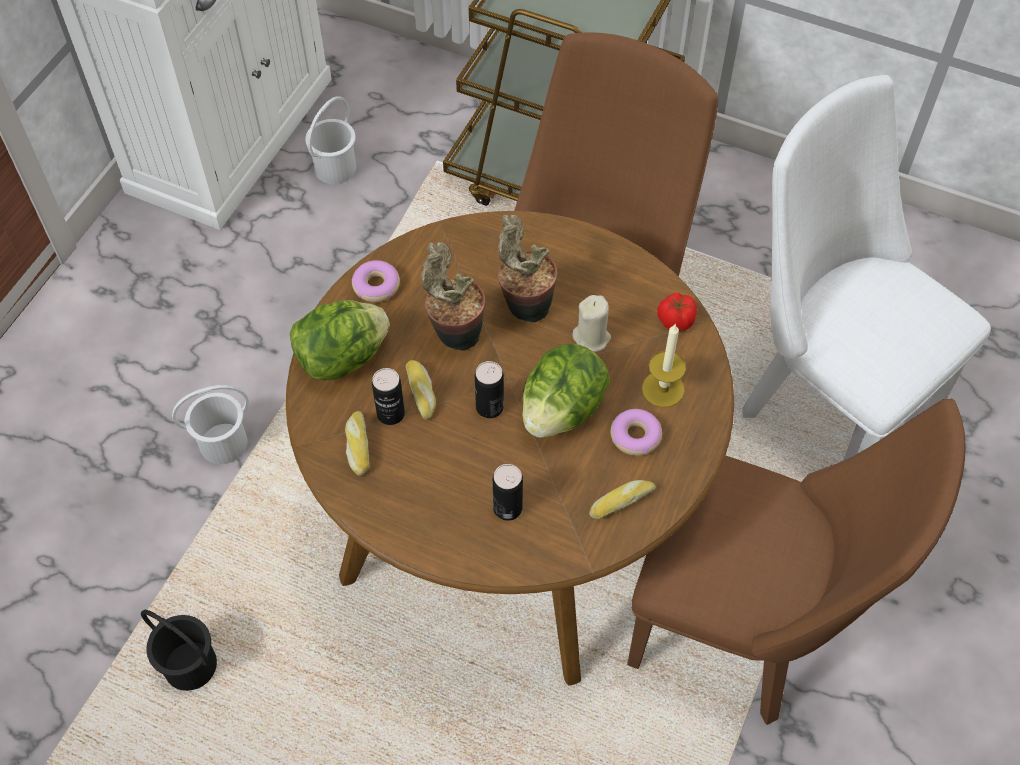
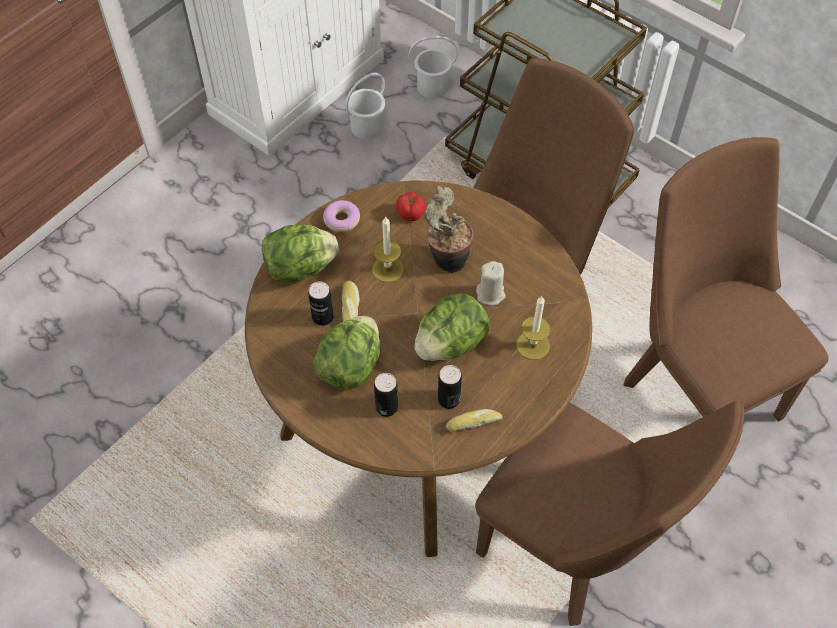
camera: 15 degrees right, 0 degrees up
(190, 664) = (156, 470): black bucket -> none
(222, 442) = (225, 314): white bucket -> white bucket (432, 86)
(357, 446) = (291, 335): bread -> none
(445, 468) = (350, 367): none -> lettuce
(454, 335) = (387, 269): potted plant -> candle
(489, 407) = (397, 329): can -> can (448, 399)
(635, 436) = (500, 376): donut -> none
(675, 320) = (559, 295): tomato -> tomato (410, 213)
(826, 401) = (694, 388): white chair -> brown chair

